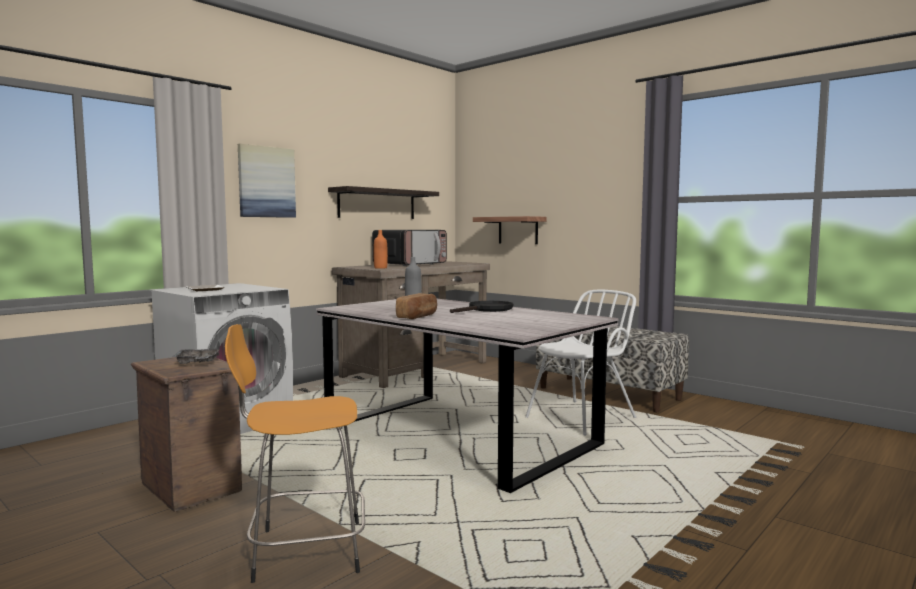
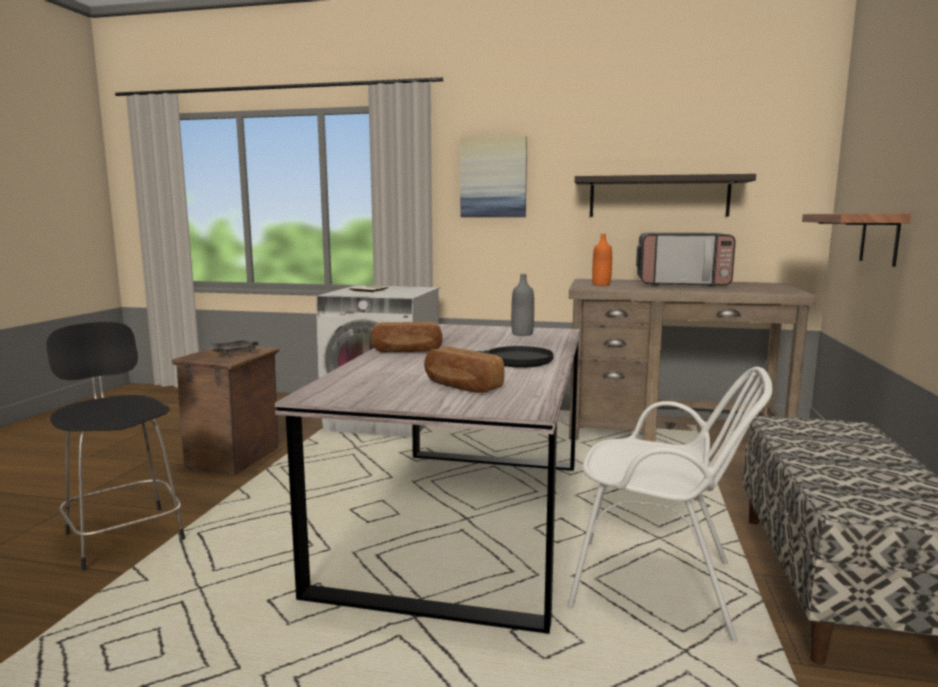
camera: 60 degrees right, 5 degrees up
(304, 550) = (124, 535): orange stool -> black stool
(535, 318) = (461, 386): none -> bread

